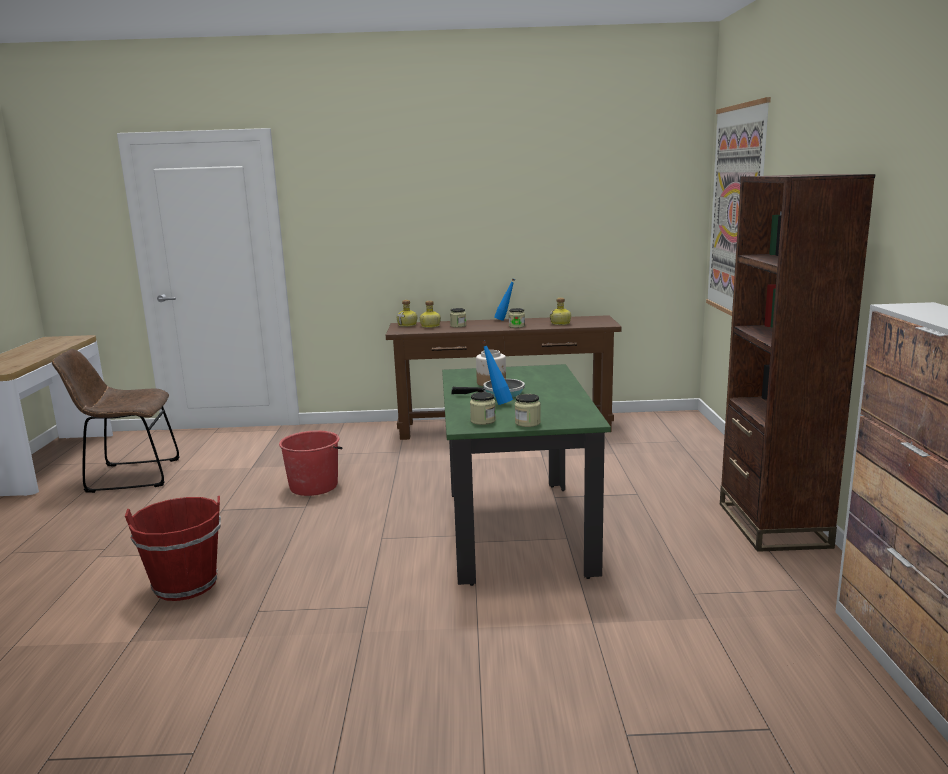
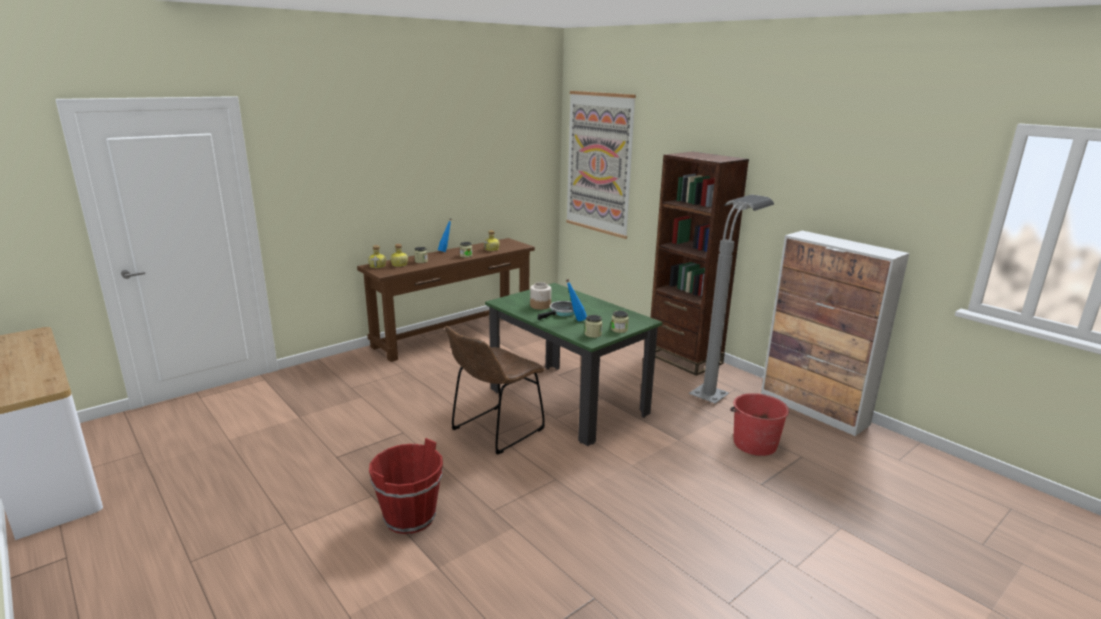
camera: 40 degrees left, 5 degrees up
(128, 476) = (183, 460): brown chair -> brown chair (494, 431)
(314, 486) = (383, 416): red bucket -> red bucket (754, 444)
(767, 579) = (718, 389): none -> grey floor lamp

